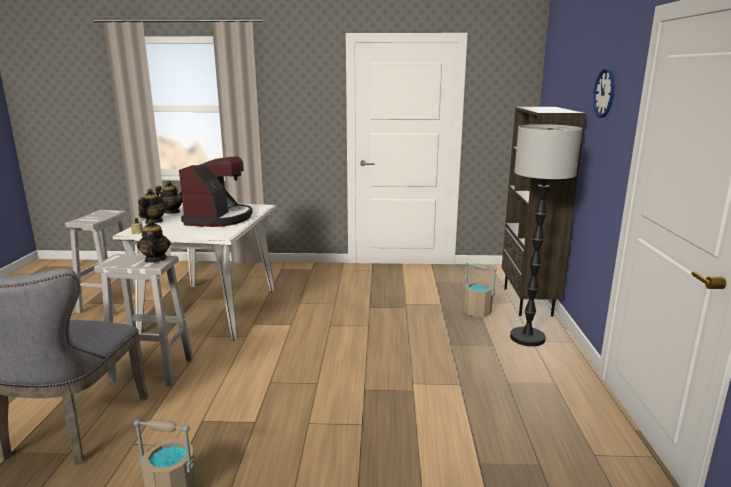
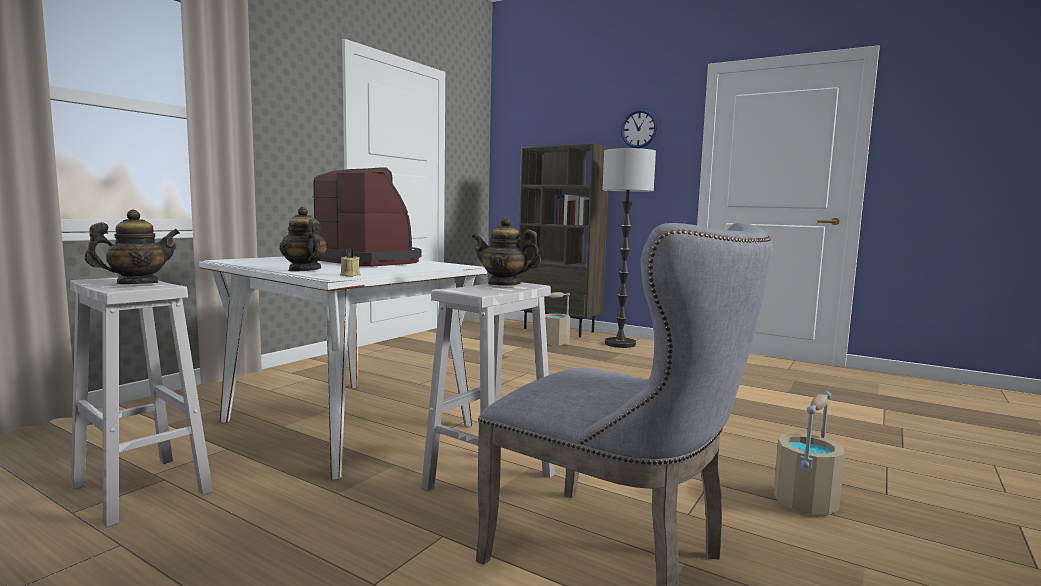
camera: 60 degrees left, 10 degrees down
(172, 212) = (265, 264): teapot -> teapot (137, 284)

